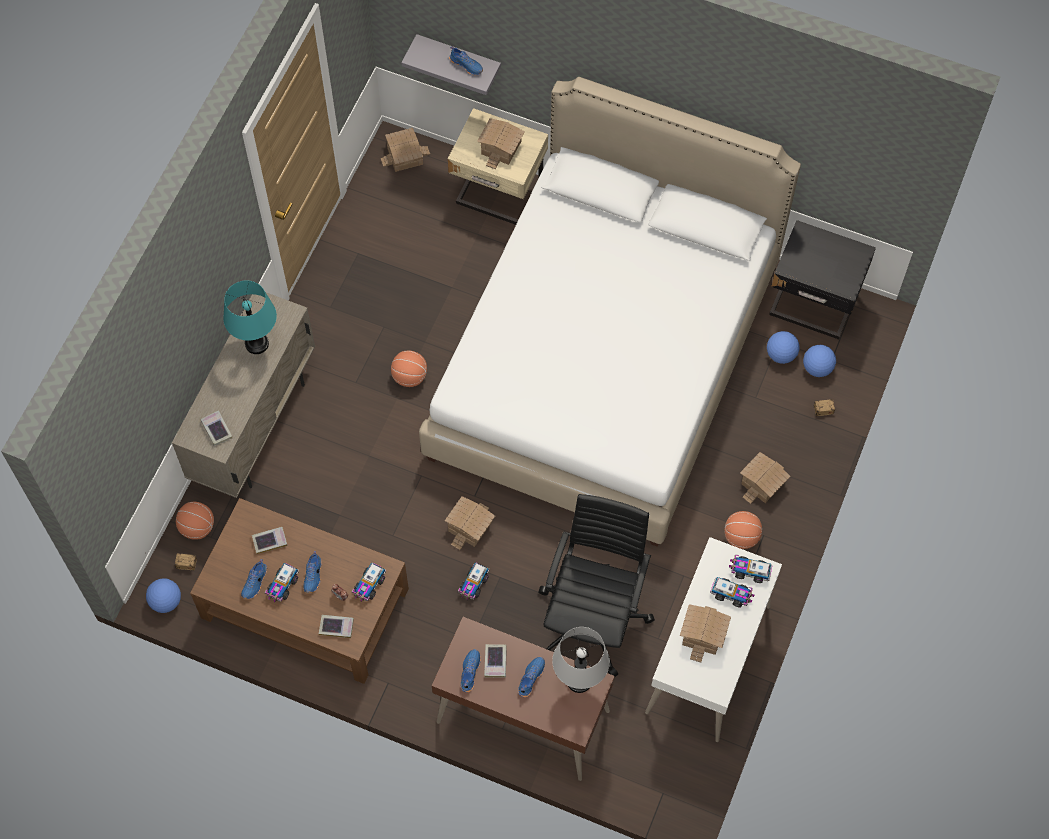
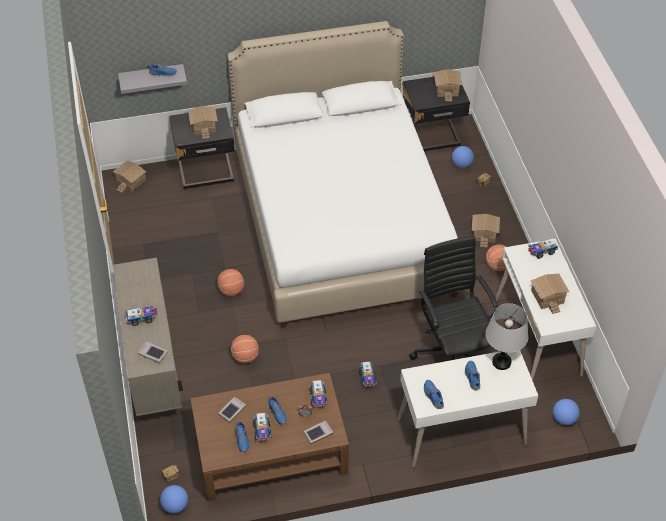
camera: 35 degrees left, 15 degrees down
(197, 527) = (161, 450): basketball -> basketball (245, 357)
(256, 343) = (139, 293): turquoise table lamp -> none
(469, 526) = (337, 349): toy house -> toy house (446, 89)
(495, 662) = (443, 382): book -> none
(499, 196) = (206, 173): beige nightstand -> black nightstand
(522, 717) = (461, 432): brown desk -> white desk
(732, 594) = (543, 268): toy truck -> toy truck (142, 318)
(781, 354) = (436, 168): football -> football (564, 419)

